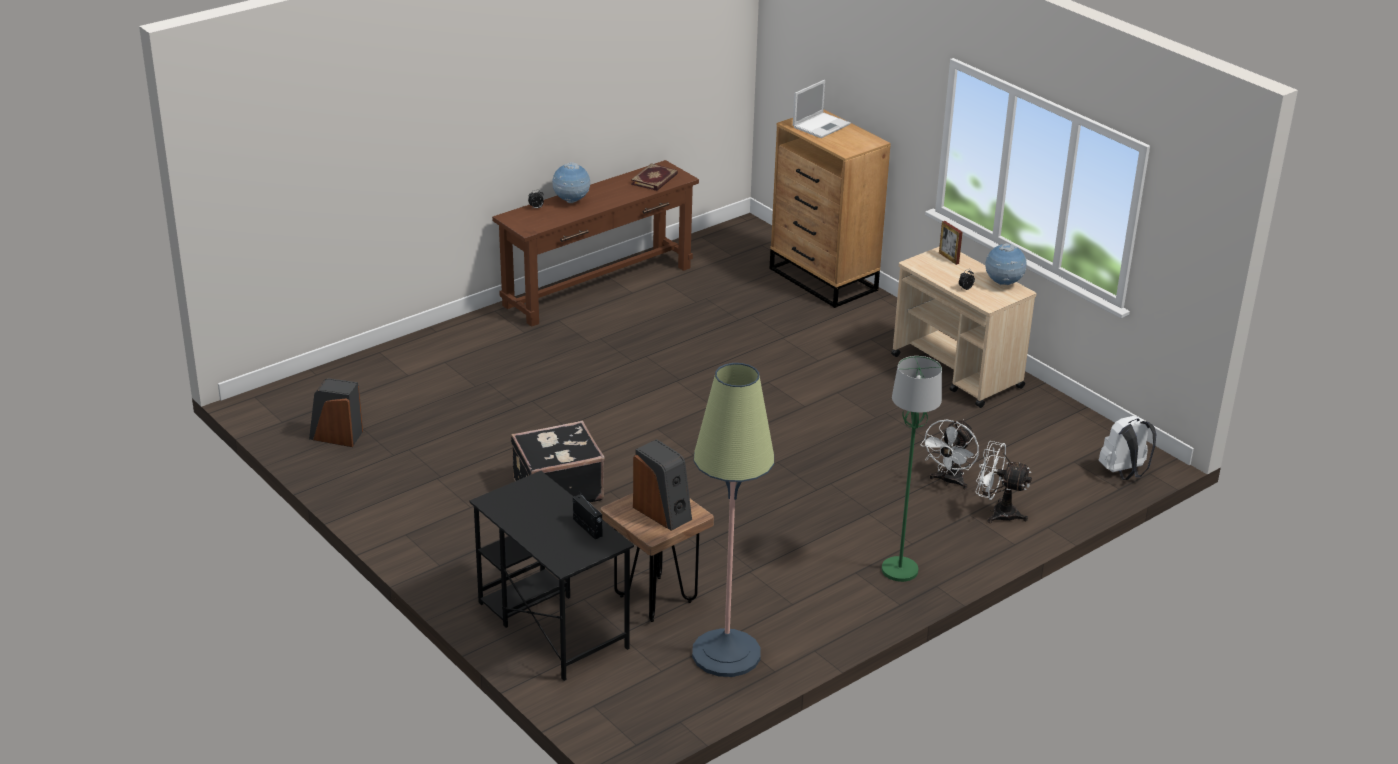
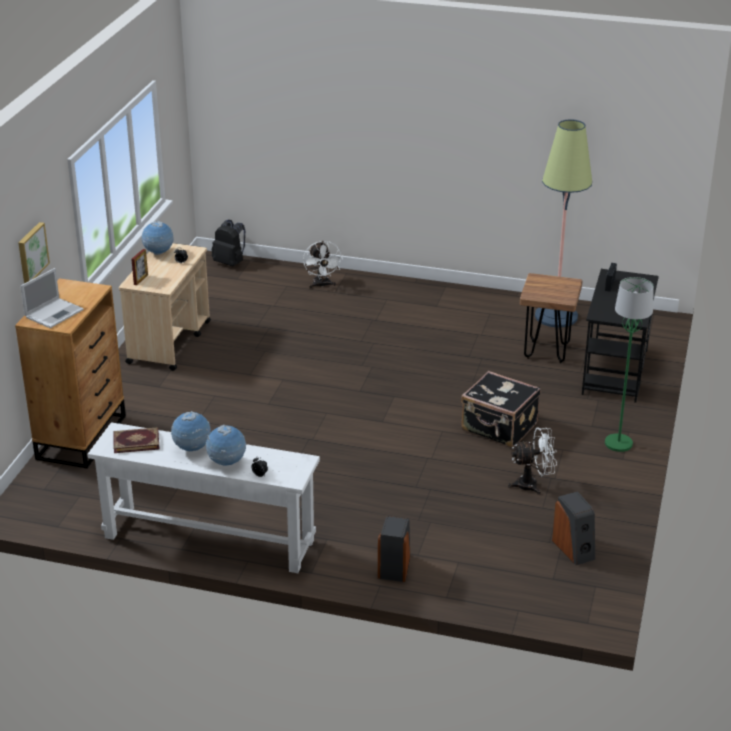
camera: 125 degrees left, 0 degrees up
(598, 286) = (209, 539): brown console table -> white console table
(611, 195) = (192, 449): none -> globe
(663, 512) = (549, 287): speaker -> speaker (395, 566)
(821, 125) = (54, 313): laptop -> laptop turned 120 degrees clockwise
(870, 80) = (31, 252): none -> picture
(899, 570) = (416, 295): green floor lamp -> green floor lamp (618, 444)
(949, 481) = (308, 307): white fan -> white fan (532, 484)
(1124, 473) = (230, 263): white backpack -> black backpack

